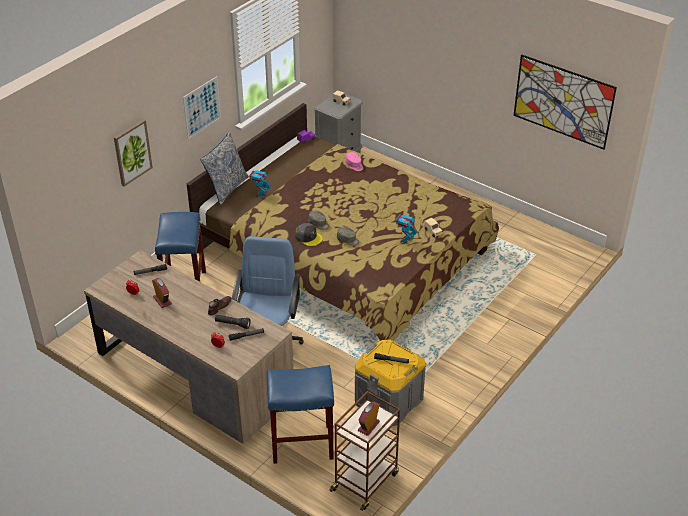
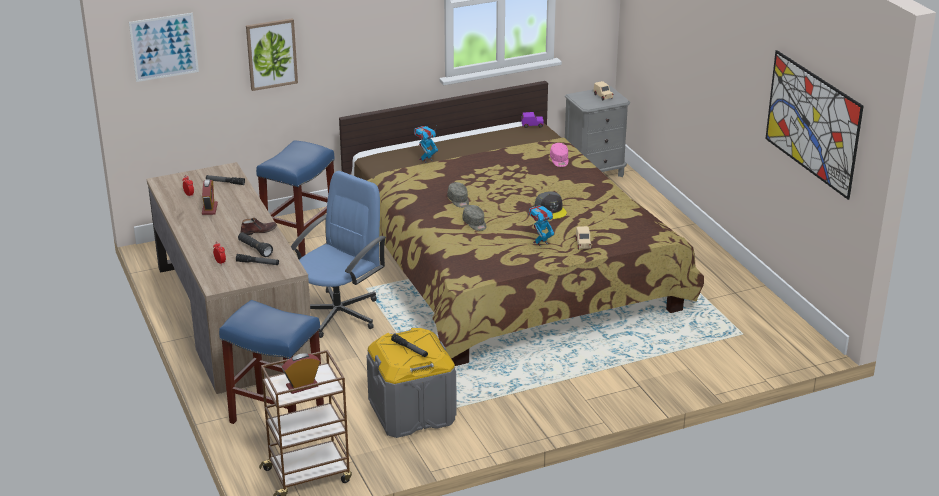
camera: 30 degrees right, 10 degrees down
(202, 107) = (386, 35): picture -> picture (164, 47)
(226, 188) = (397, 145): pillow -> none
(308, 237) = (434, 209): grey cap -> grey cap (550, 210)

